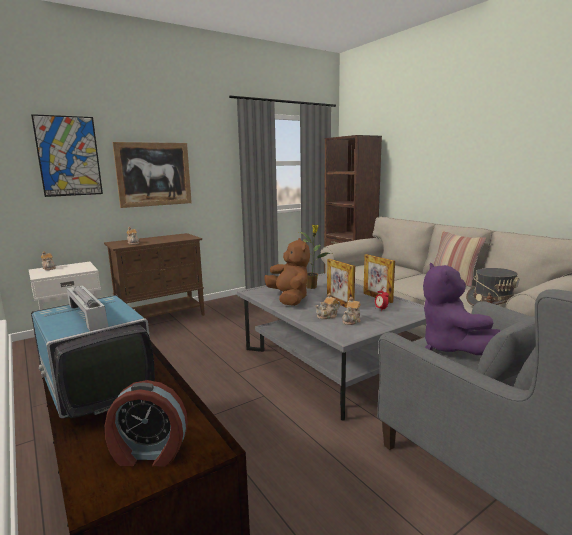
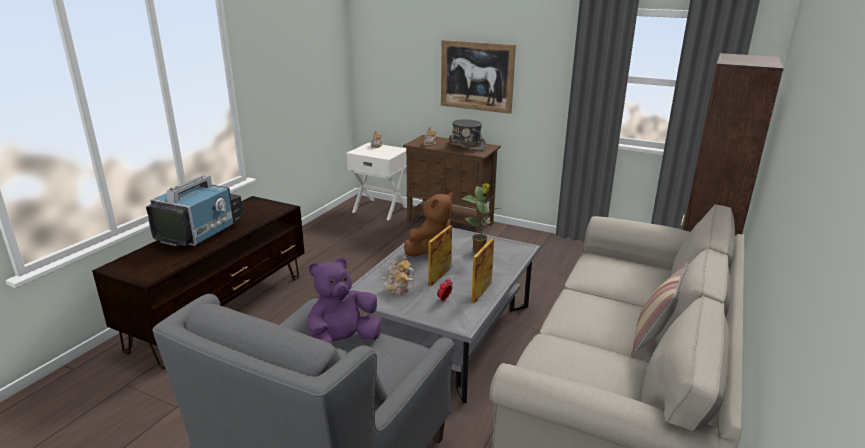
camera: 60 degrees right, 10 degrees up
(68, 156) = (407, 51): picture -> none
(149, 454) = (140, 267): alarm clock -> none
(493, 302) = (562, 374): grey hat -> grey hat (466, 146)

